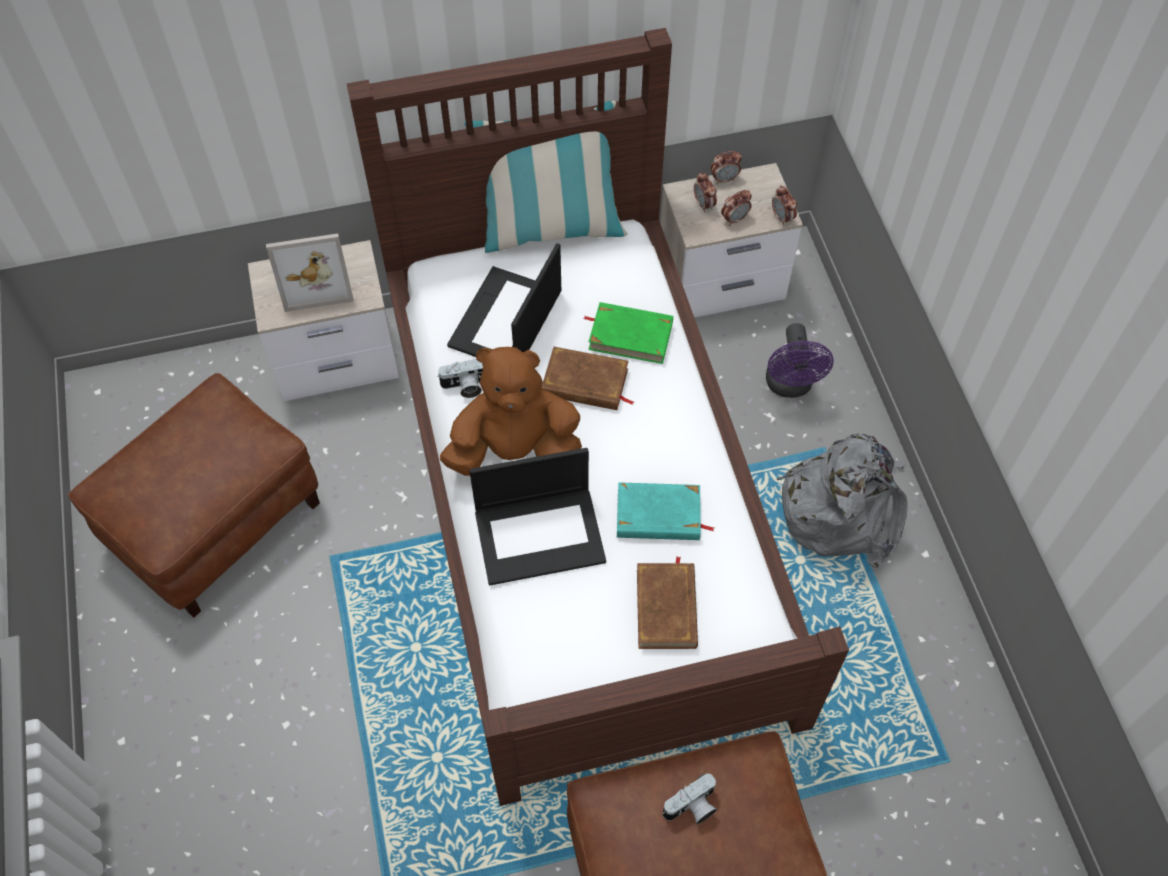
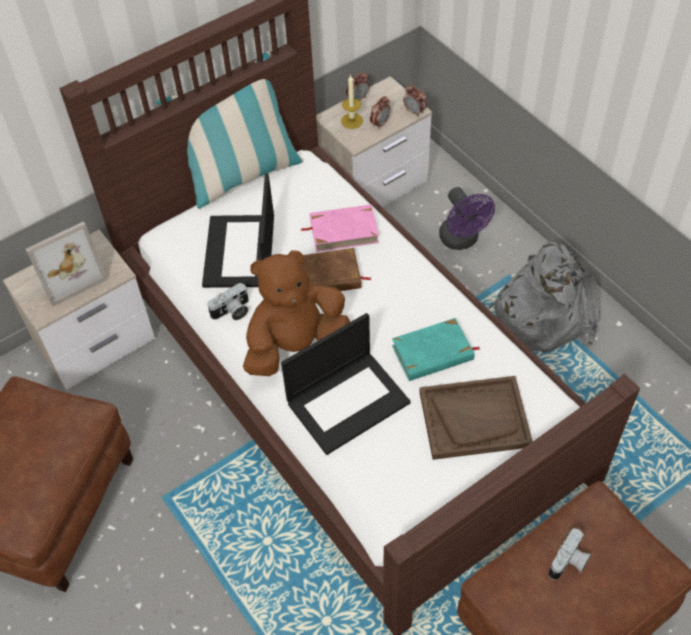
camera: 20 degrees left, 5 degrees down
(630, 335) = (343, 231): green book -> pink book
(667, 608) = (474, 419): brown book -> brown tray
(704, 204) = (352, 121): alarm clock -> candle

